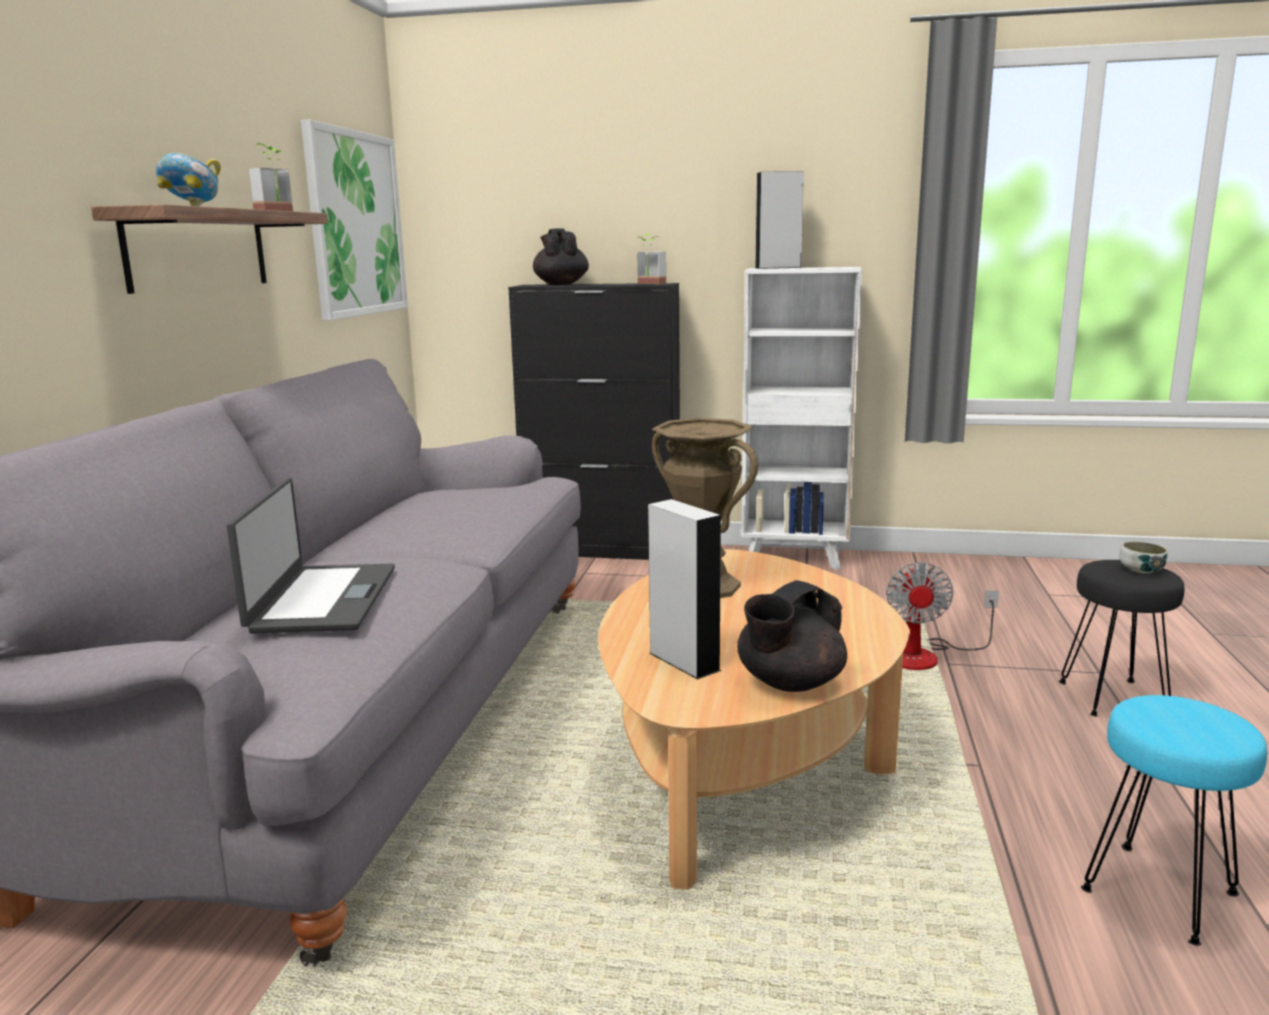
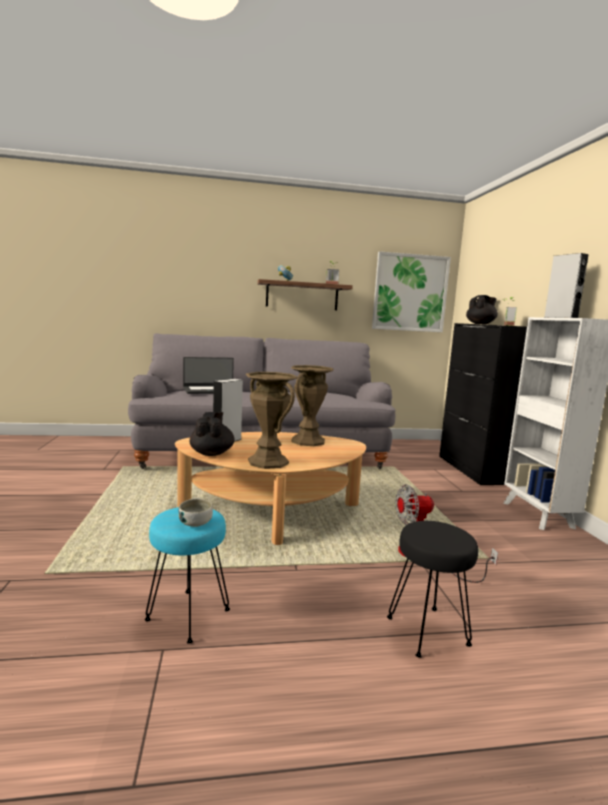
camera: 70 degrees right, 5 degrees down
(789, 683) = (212, 453): black teapot -> black teapot turned 60 degrees clockwise
(850, 633) = (268, 462): none -> brown vase
(1141, 570) = (444, 537): bowl -> bowl (195, 523)

